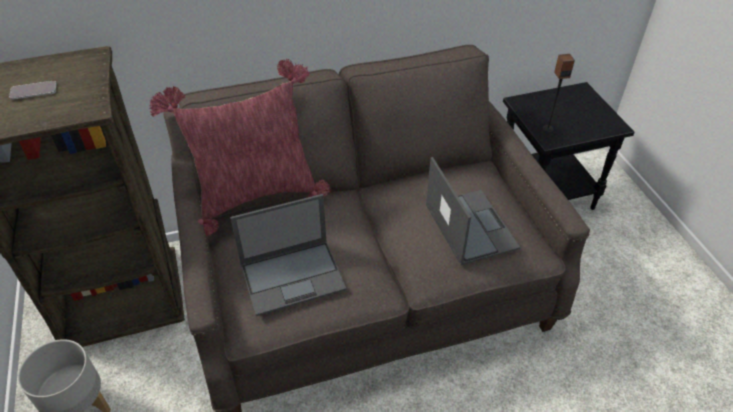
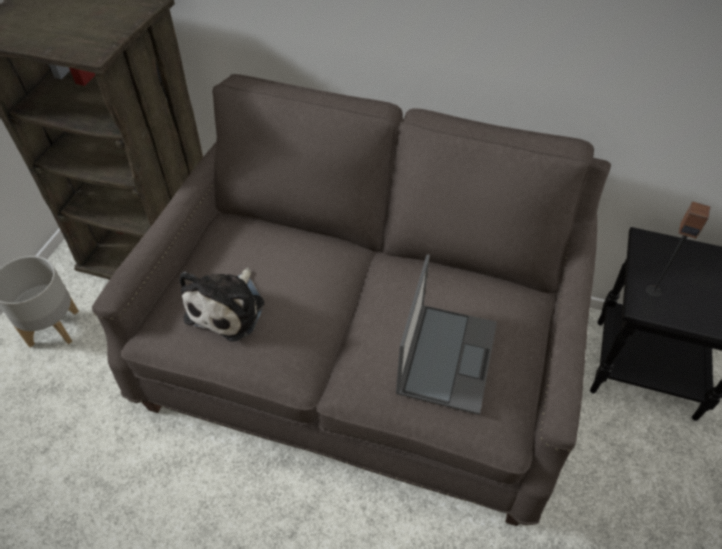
camera: 35 degrees right, 5 degrees up
(33, 91) = (71, 17): phone -> none
(256, 205) = (262, 219): red pillow -> none
(293, 276) = (228, 308): laptop -> plush toy

